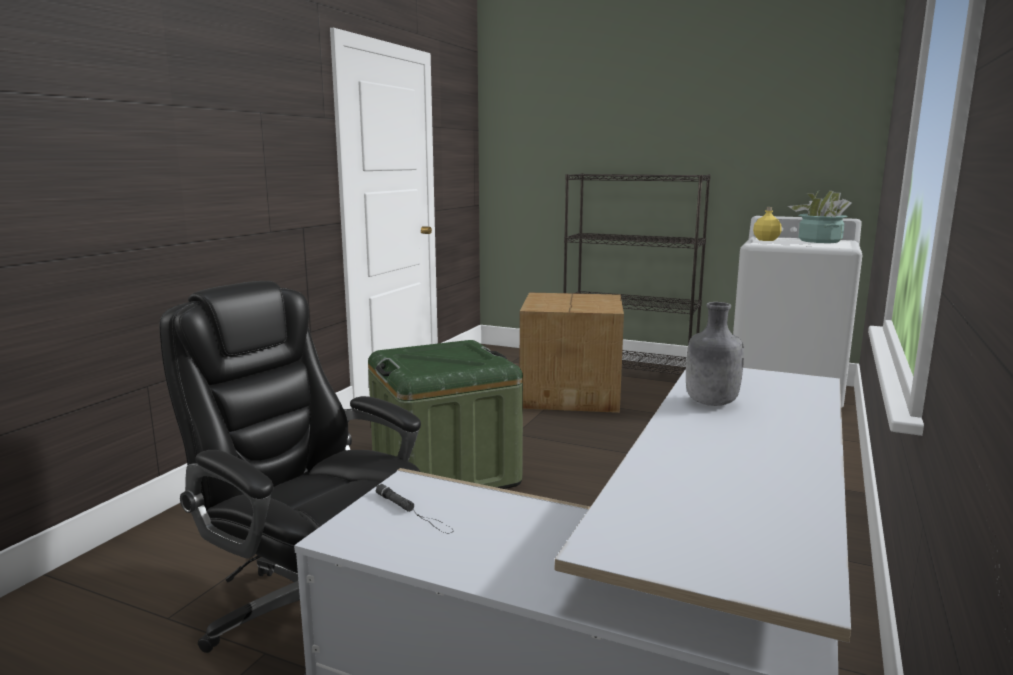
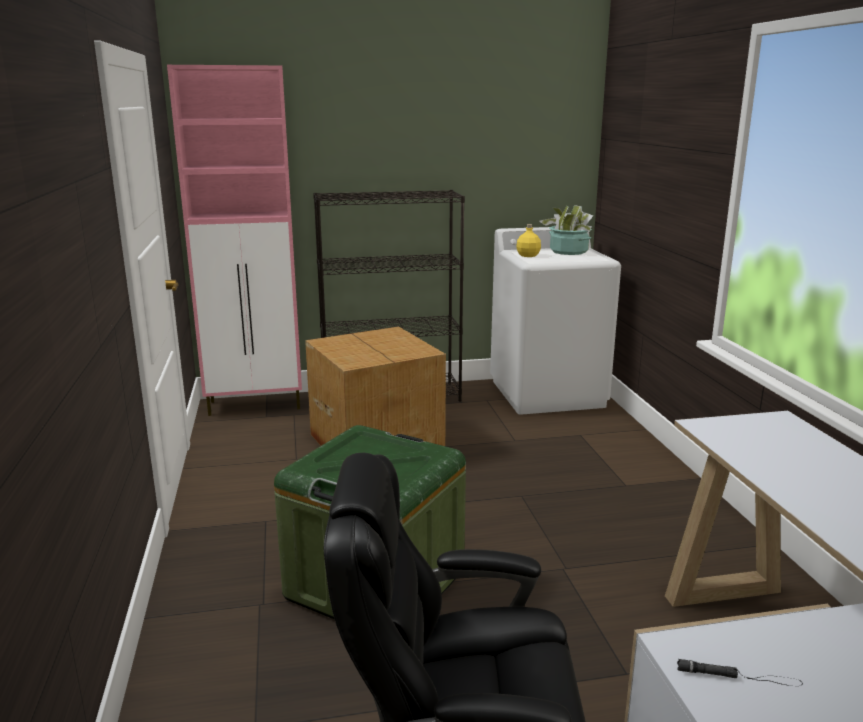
camera: 35 degrees left, 5 degrees up
(514, 354) = (256, 405): none -> pink cabinet
(710, 403) = (774, 467): grey bottle -> none

